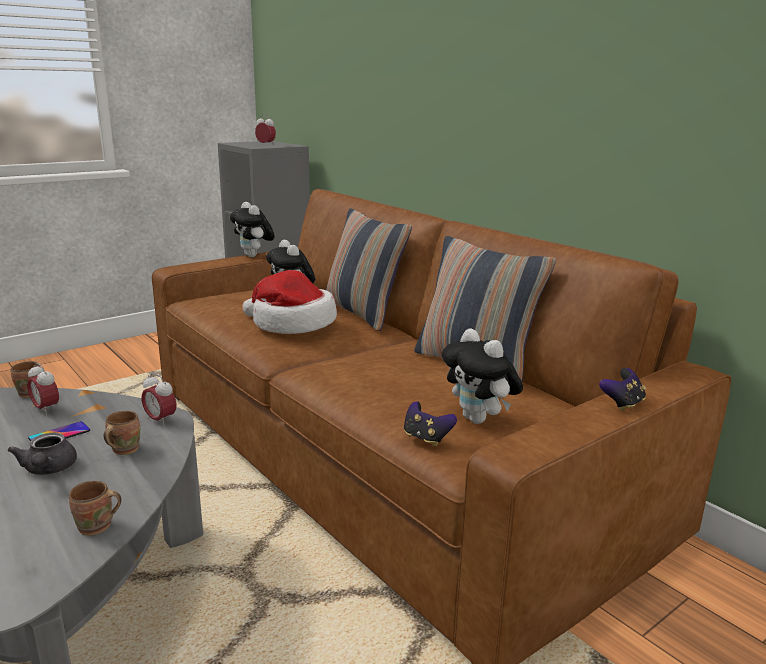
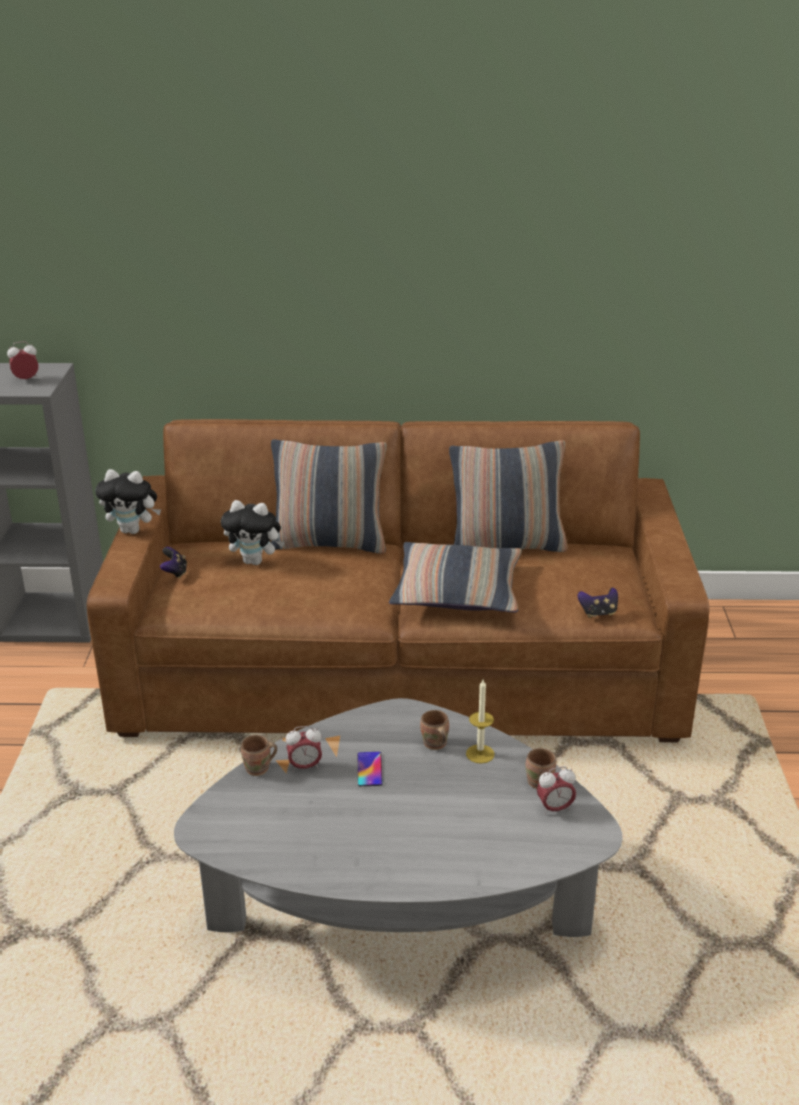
camera: 50 degrees left, 10 degrees up
(48, 470) = (430, 786): grey teapot -> none
(125, 476) = (480, 754): none -> candle
(160, 420) = (400, 715): alarm clock -> alarm clock (555, 809)
(292, 323) = (323, 583): hat -> none
(360, 368) = (457, 591): none -> pillow
(479, 420) = (596, 584): plush toy -> none
(622, 404) = (664, 530): game controller -> game controller (175, 573)

